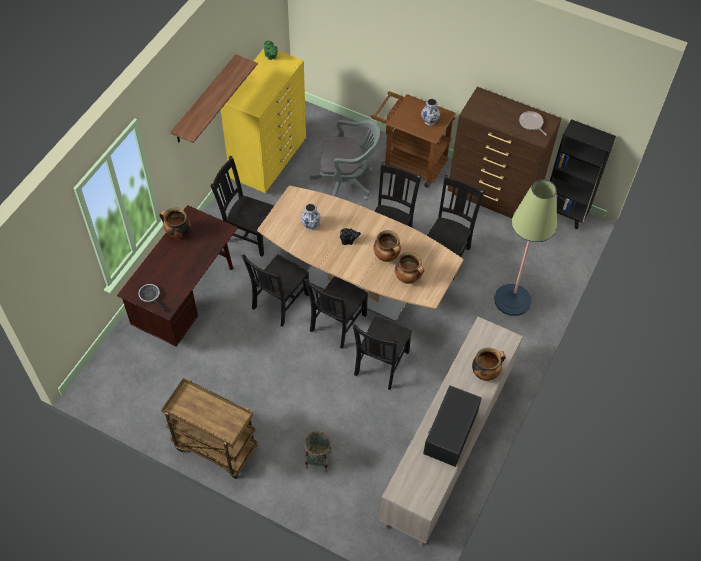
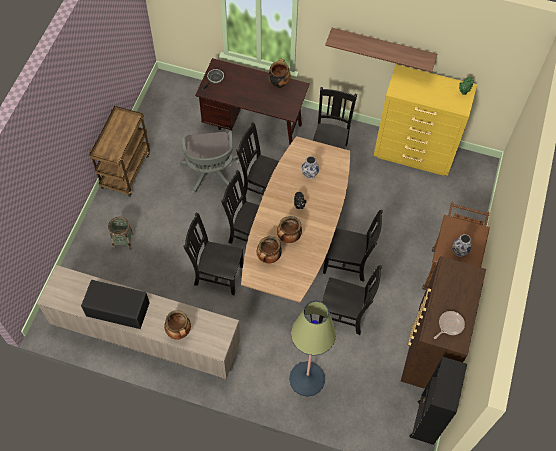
camera: 80 degrees right, 5 degrees up
(346, 182) = (408, 219): grey office chair -> grey office chair (210, 174)

